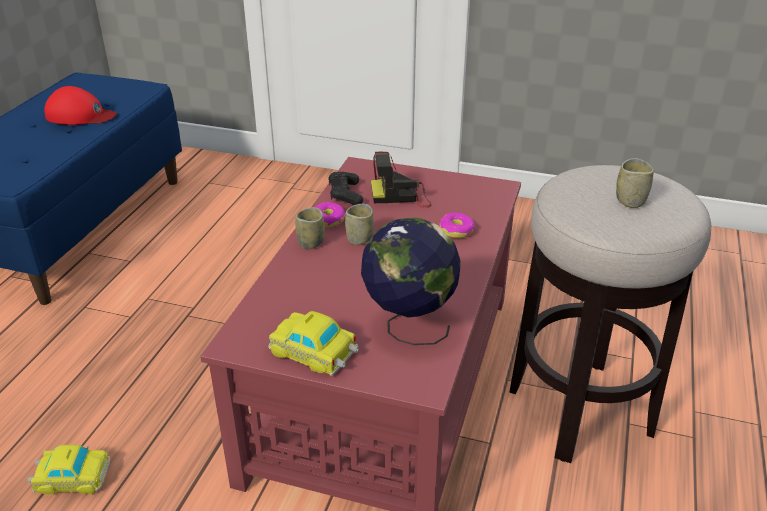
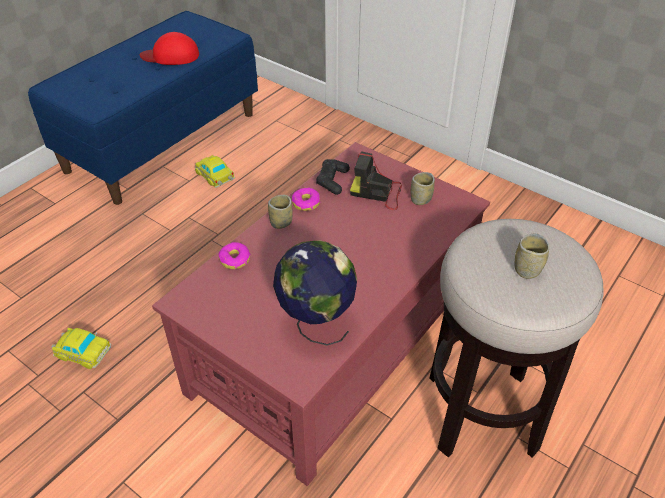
camera: 20 degrees right, 10 degrees up
(80, 115) = (171, 56): red cap -> red cap turned 150 degrees clockwise
(315, 351) = (234, 325): toy car -> toy car (215, 176)
(359, 239) = (321, 228): cup -> cup (420, 199)
(456, 230) = (405, 239): donut -> donut (235, 260)

